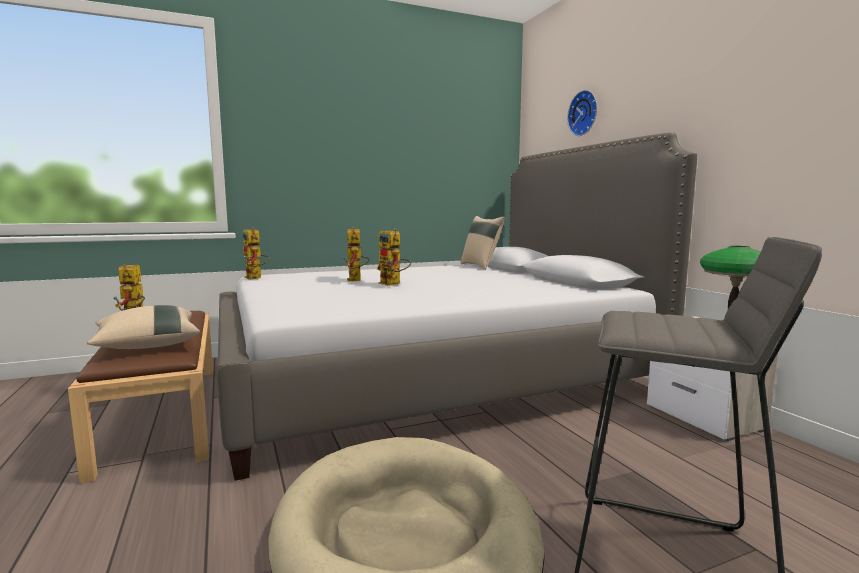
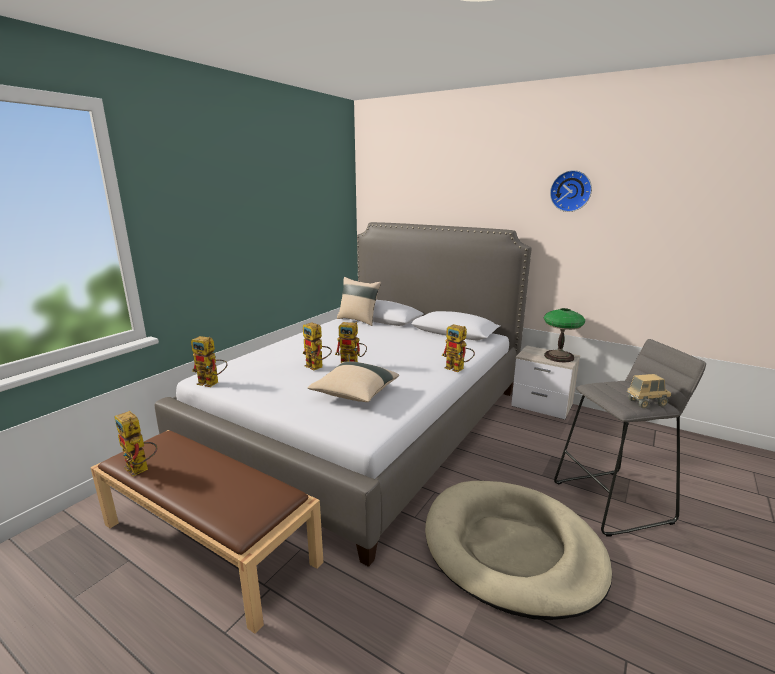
camera: 35 degrees left, 10 degrees up
(147, 345) = (233, 493): beige pillow -> beige pillow (354, 394)
(503, 300) = (458, 369): none -> toy robot
(584, 113) = (429, 197): wall clock -> wall clock (571, 191)
(684, 335) = (646, 403): none -> toy truck

